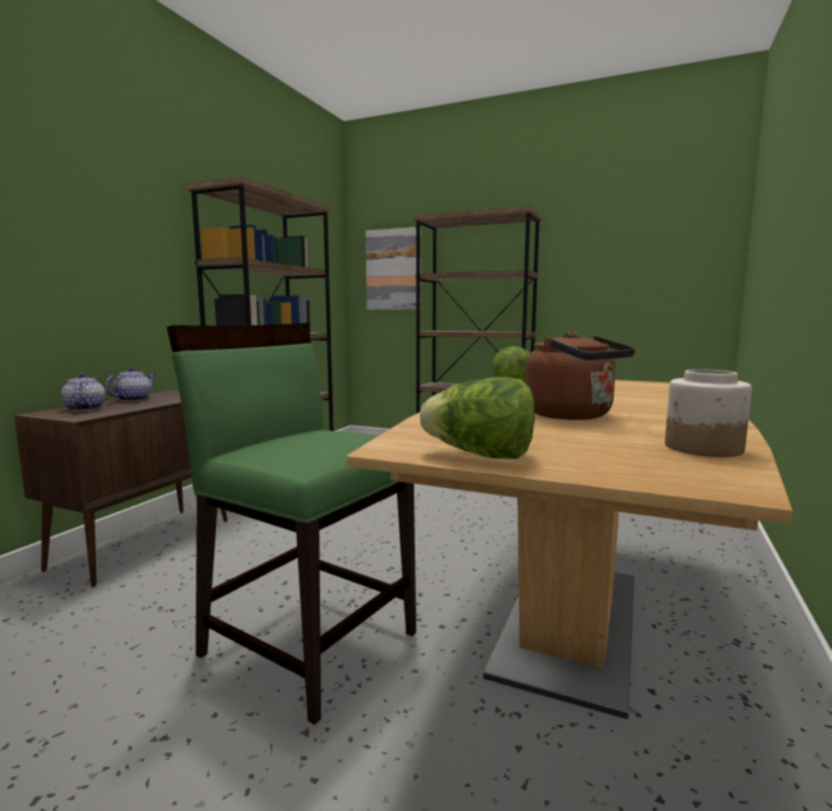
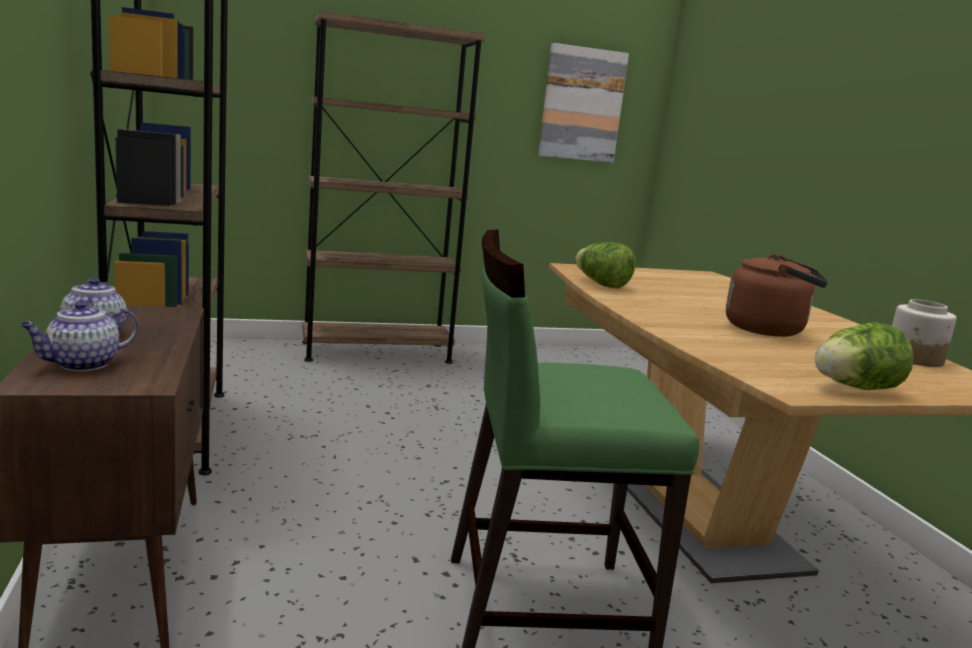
camera: 40 degrees left, 5 degrees up
(84, 409) = (82, 364): teapot -> teapot turned 75 degrees counterclockwise
(394, 270) = (243, 76): picture -> picture (582, 104)

